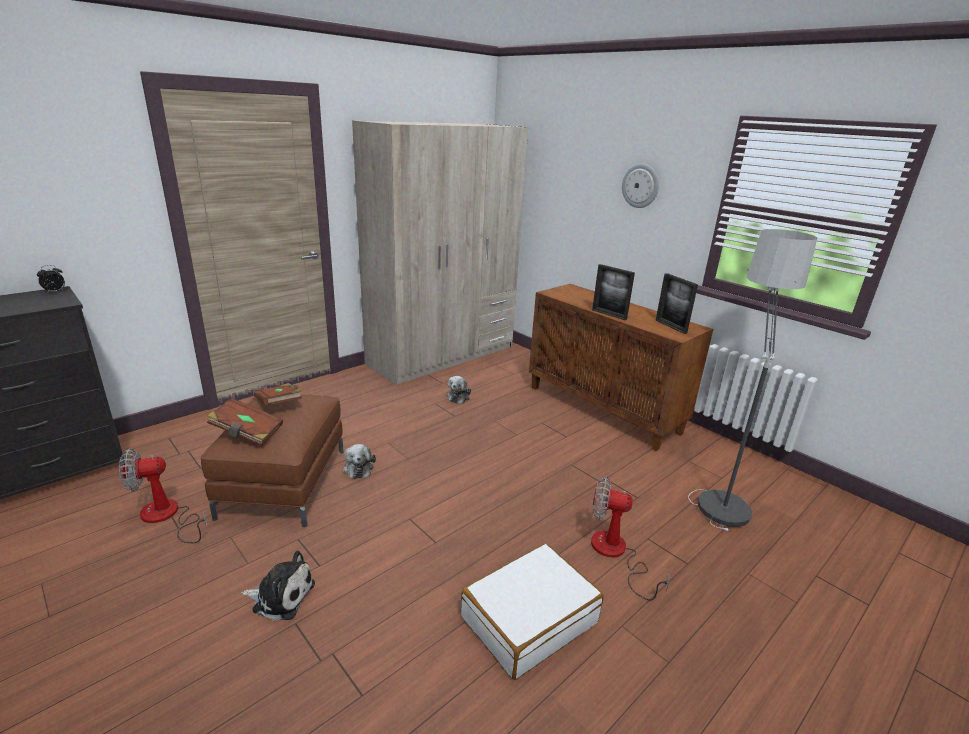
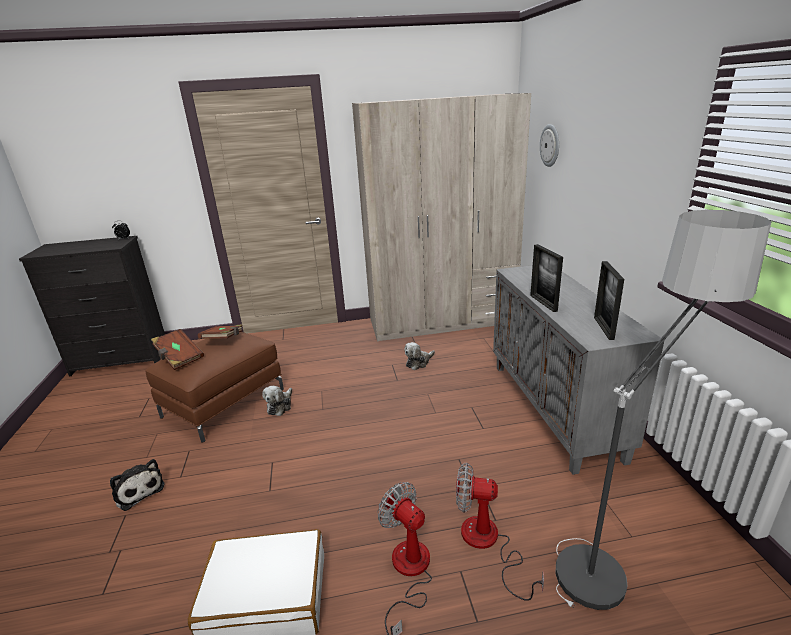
camera: 35 degrees right, 0 degrees up
(167, 517) = (141, 407): fan -> fan (488, 544)
(603, 409) = (554, 409): brown cabinet -> grey cabinet
(640, 185) = (621, 152): wall clock -> wall clock (550, 145)

